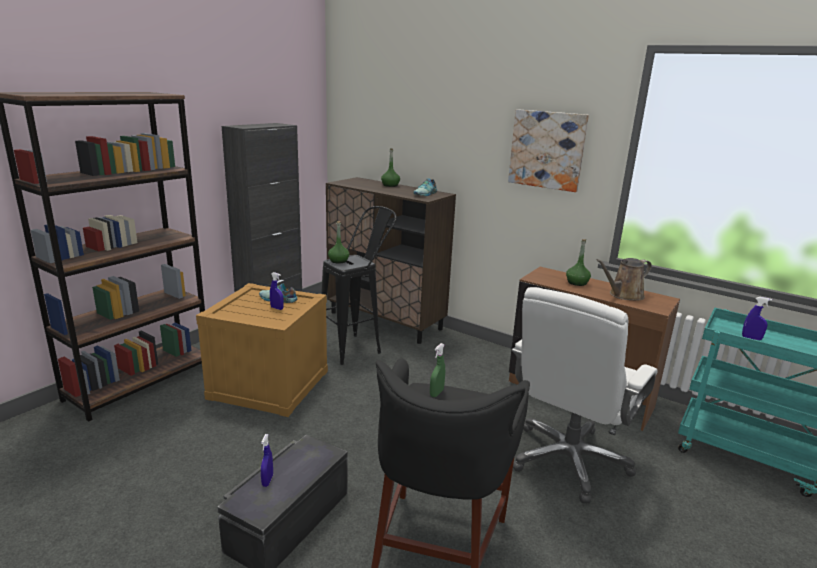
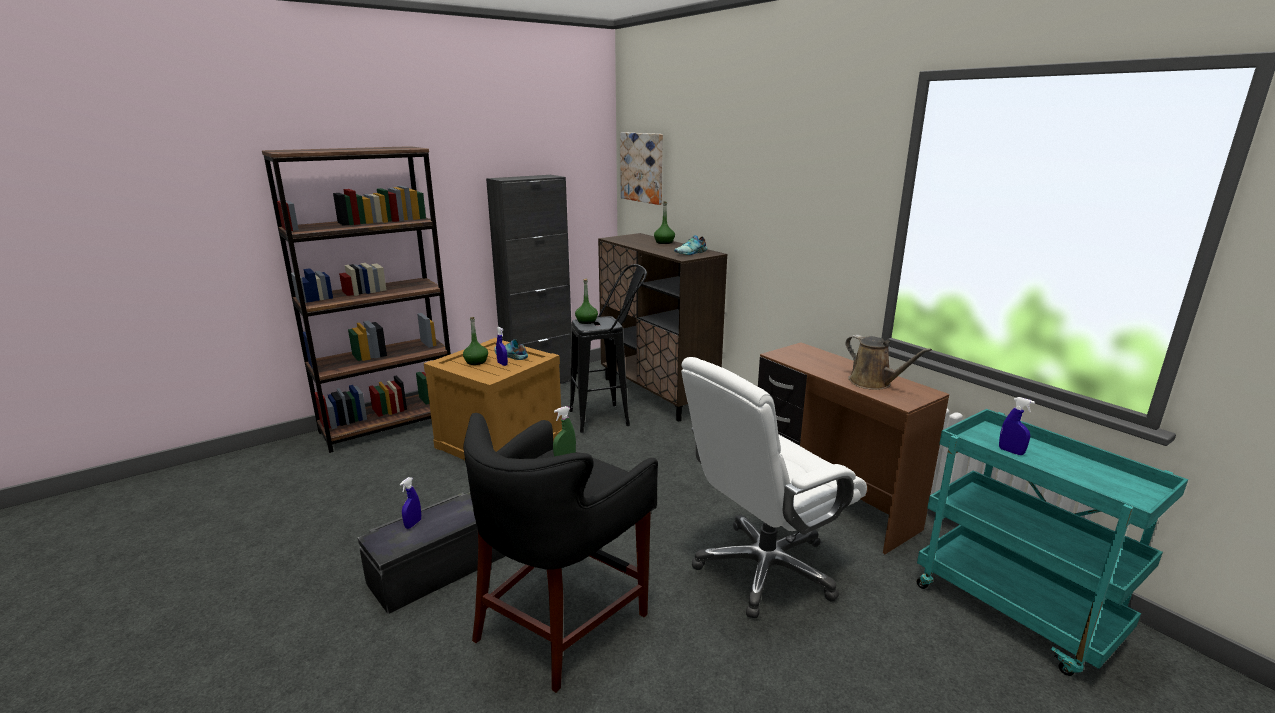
camera: 20 degrees right, 0 degrees up
(547, 150) = (816, 203): picture -> picture (642, 167)
(577, 282) = (827, 364): green bottle -> green bottle (476, 362)
(623, 295) = (873, 383): brown watering can -> brown watering can turned 120 degrees counterclockwise

